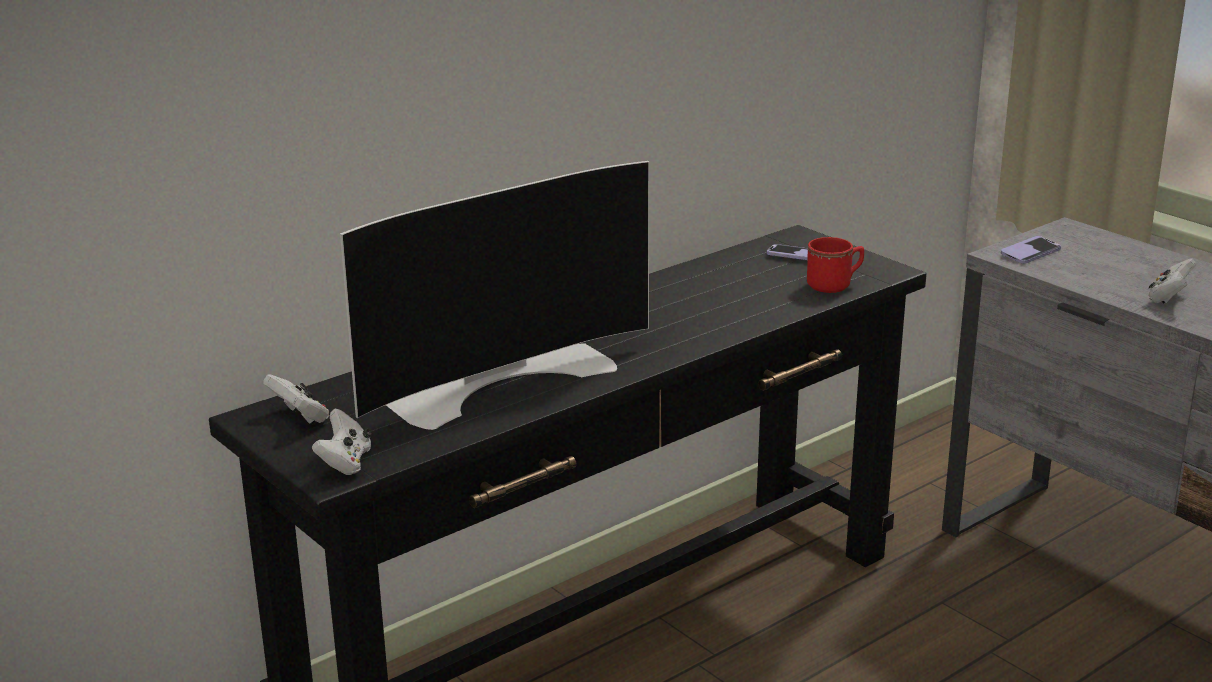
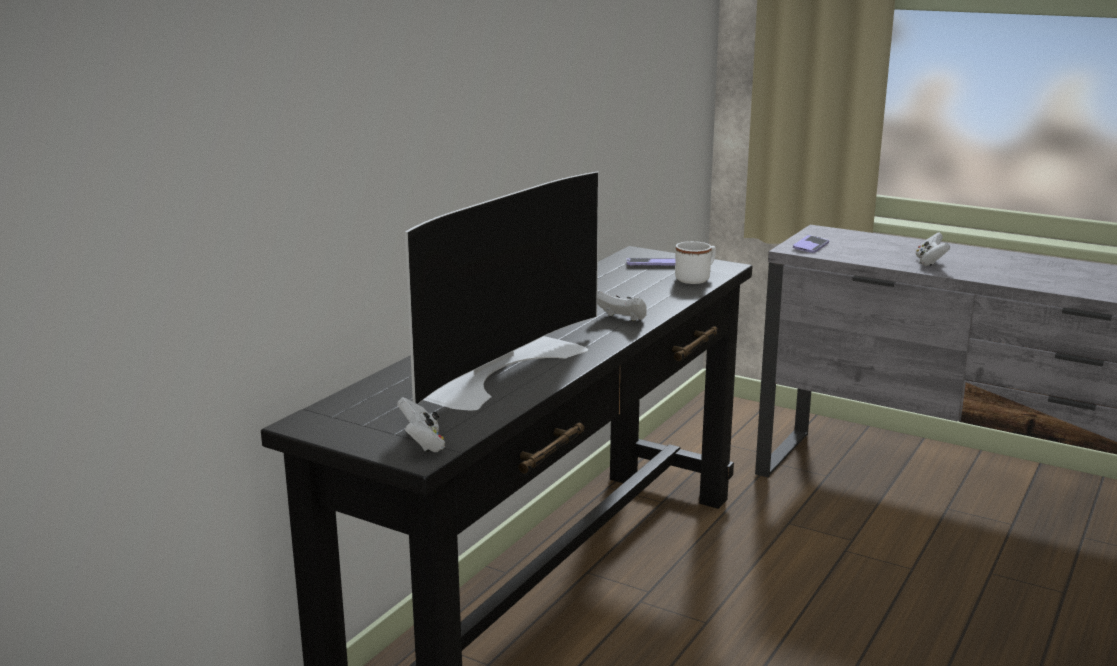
camera: 20 degrees left, 5 degrees down
(300, 418) = (349, 417): white game controller -> white game controller (621, 319)
(835, 285) = (696, 278): red mug -> white mug

